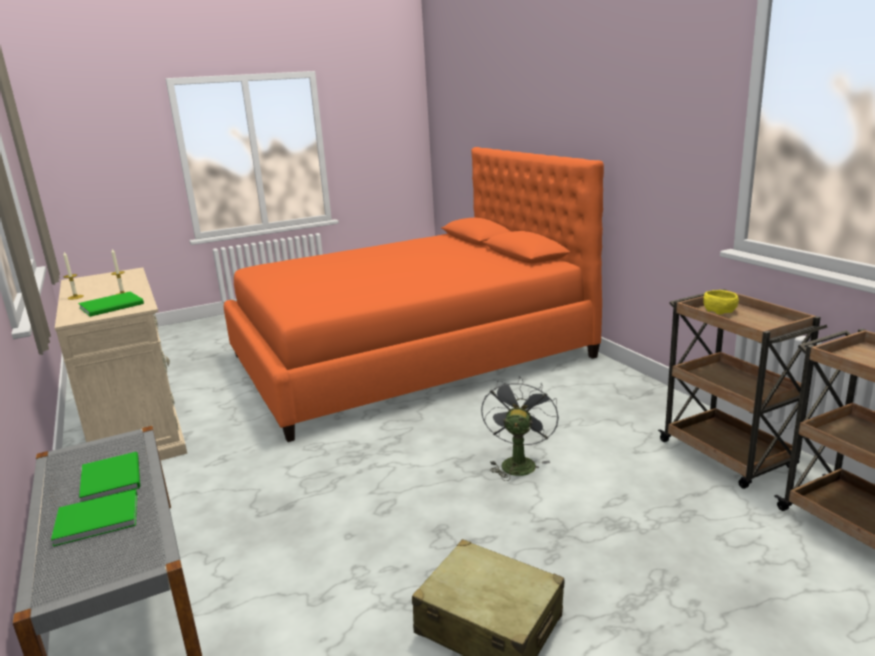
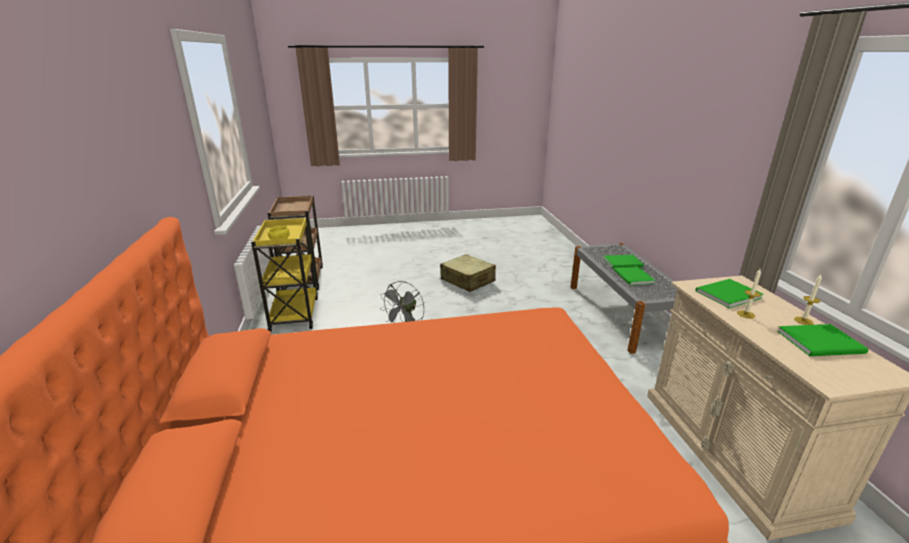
camera: 165 degrees left, 5 degrees up
(90, 287) = (823, 343): none -> green book
(728, 455) = (294, 313): brown cart -> yellow cart

